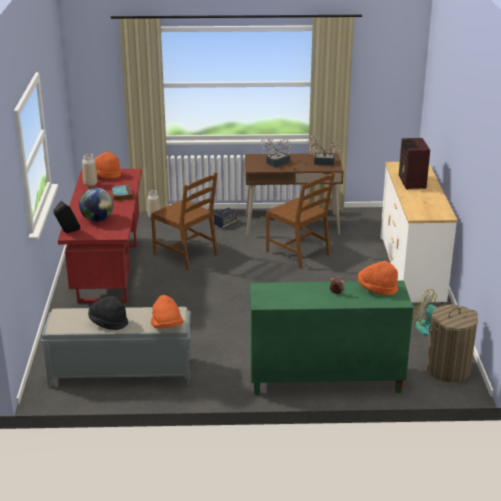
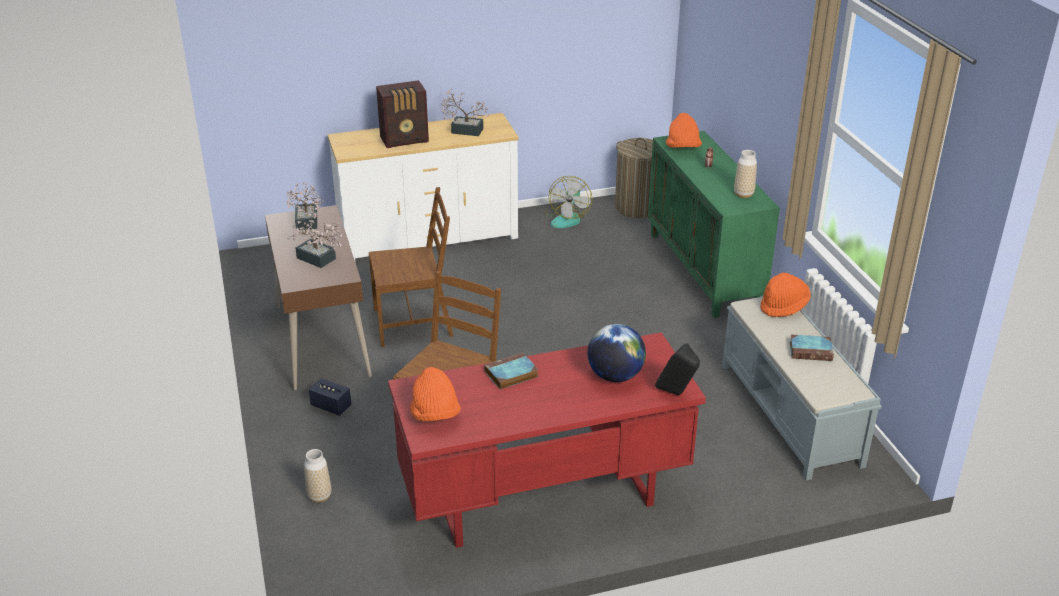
camera: 105 degrees left, 5 degrees up
(90, 184) = (482, 420): vase -> vase (743, 194)
(108, 322) = (811, 351): black hat -> book
(299, 253) = (413, 323): brown chair -> brown chair turned 45 degrees clockwise
(424, 202) = (463, 130): none -> potted plant

